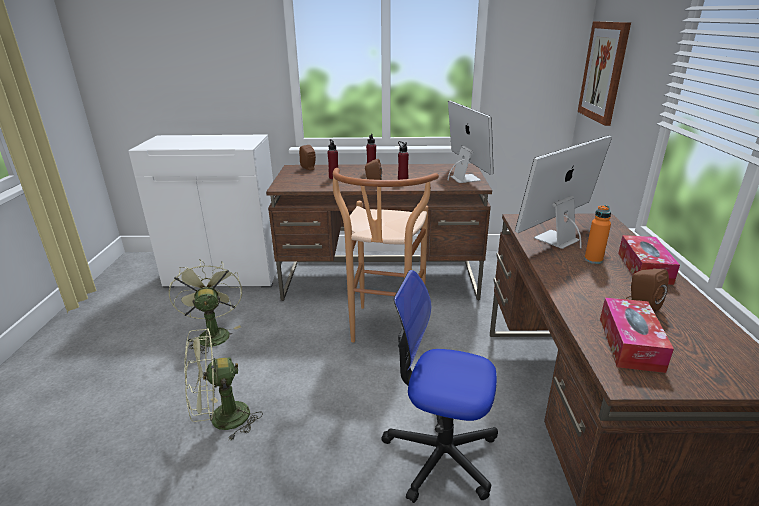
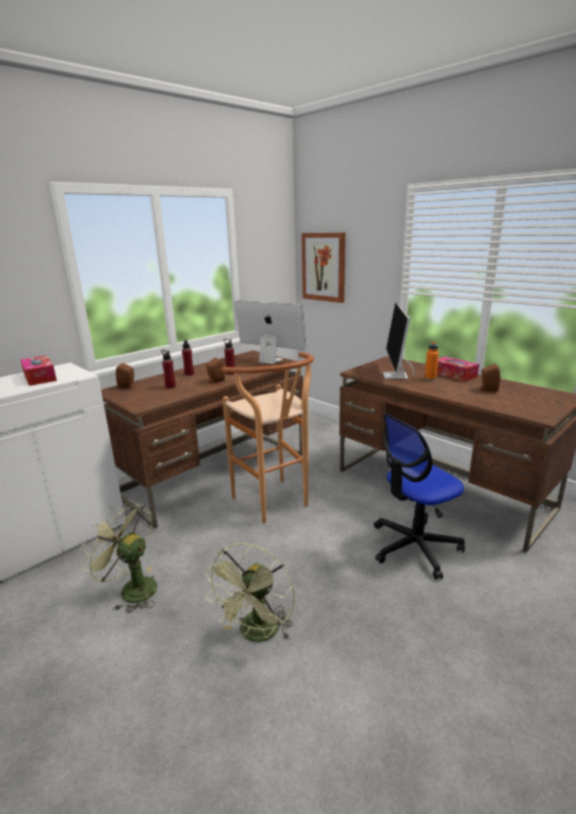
camera: 45 degrees left, 5 degrees down
(630, 343) = (516, 404): tissue box -> tissue box (40, 377)

